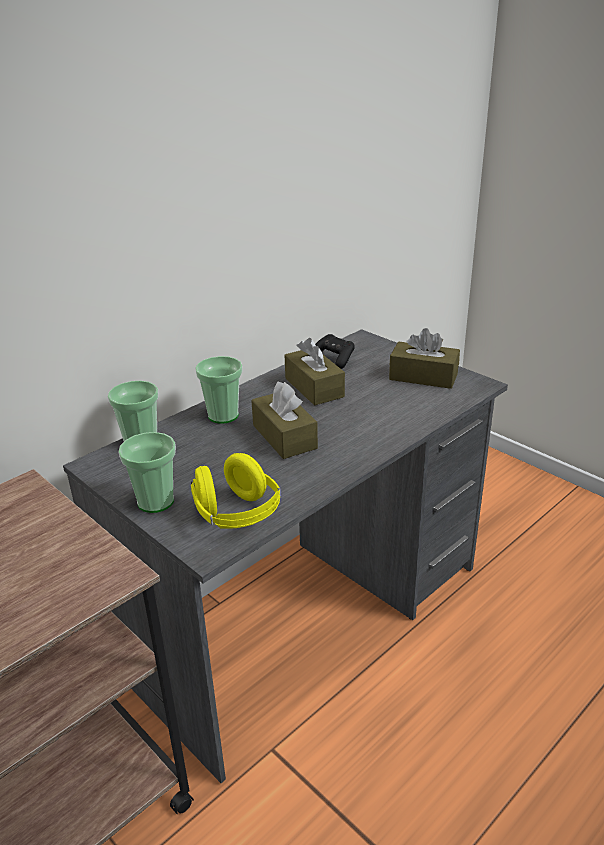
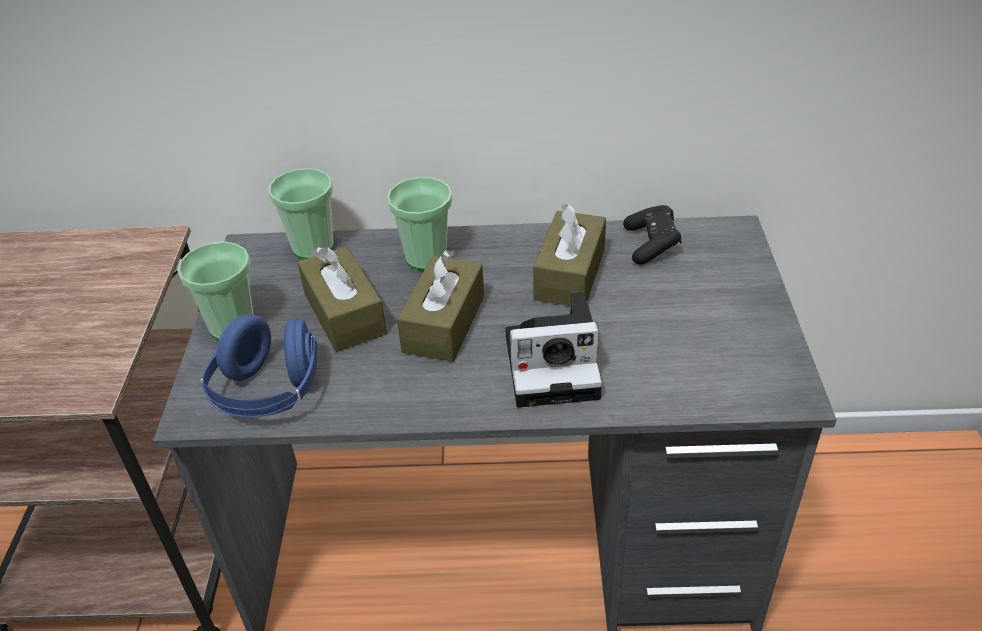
camera: 45 degrees right, 10 degrees up
(237, 515) = (269, 392): yellow headphones -> blue headphones
(368, 424) = (556, 365): none -> camera
(423, 376) = (728, 335): brown tissue box -> brown tissue box (344, 314)

